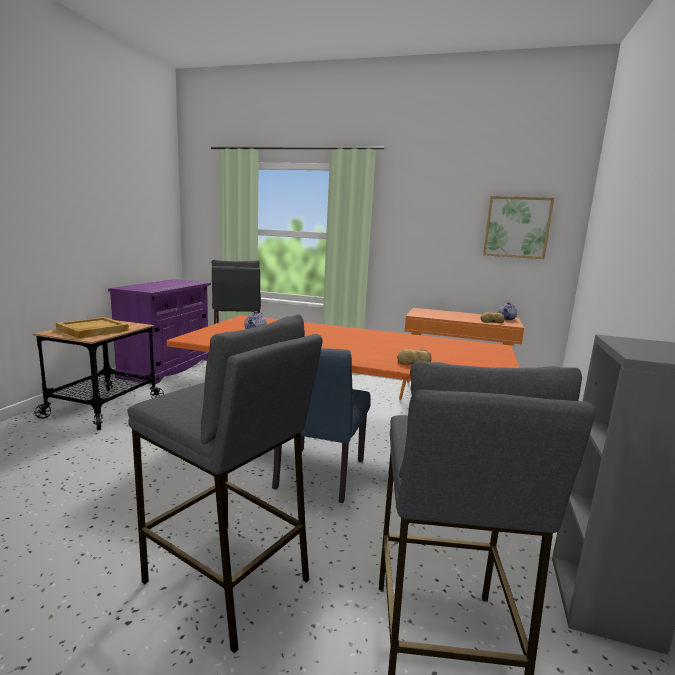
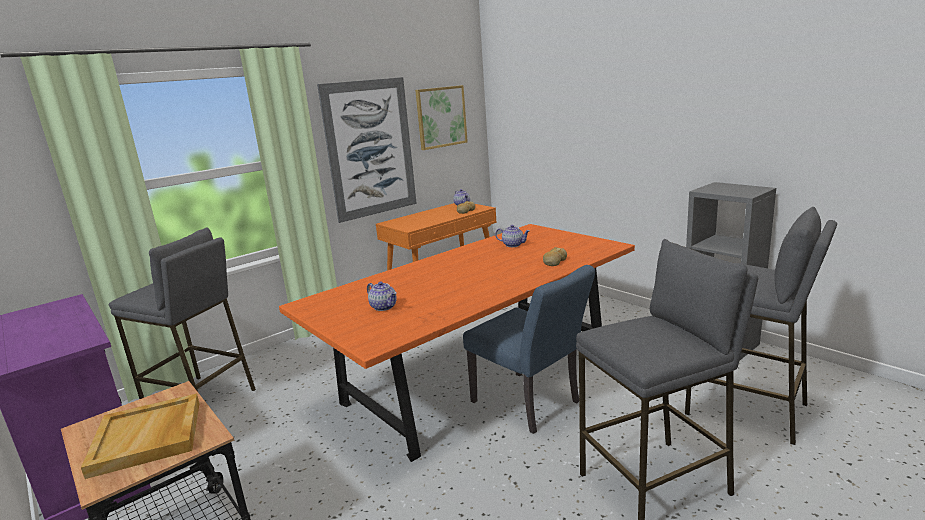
camera: 55 degrees left, 5 degrees up
(427, 242) = (370, 149): none -> picture
(437, 346) = (513, 245): none -> teapot

